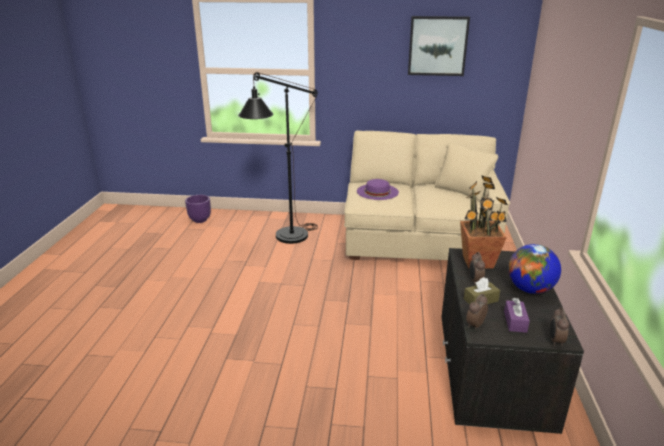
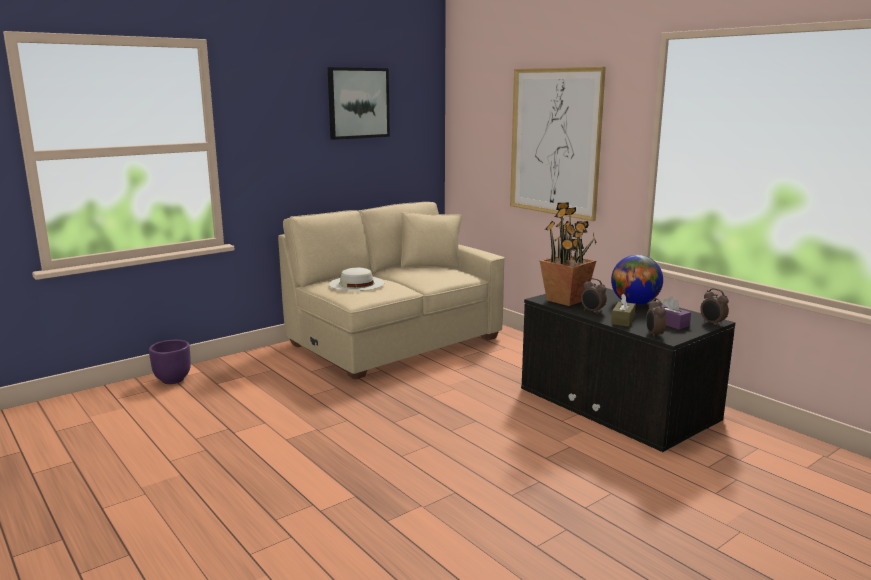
camera: 45 degrees left, 10 degrees down
(199, 220) = (61, 415): purple planter -> purple planter (172, 380)
(284, 239) = (239, 390): black floor lamp -> none
(377, 191) = (356, 283): purple hat -> white hat
(567, 109) = (555, 142): none -> picture

